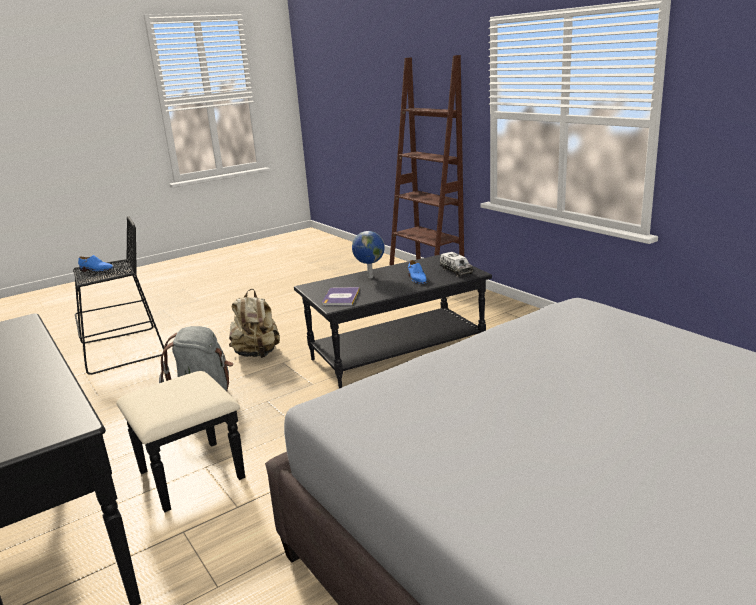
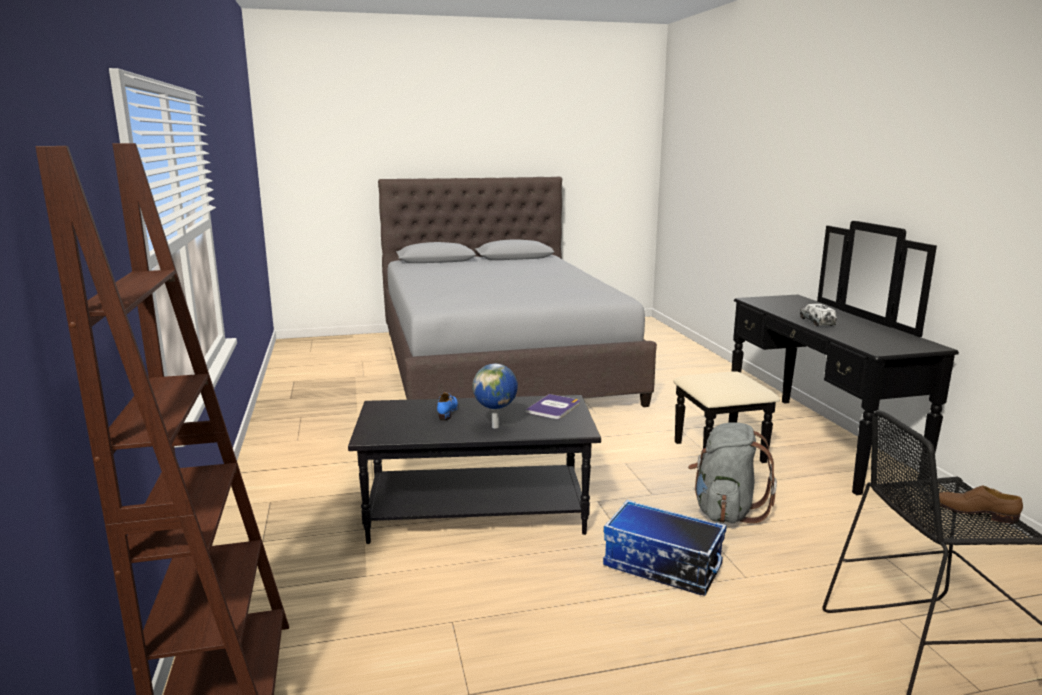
camera: 160 degrees left, 5 degrees down
(96, 270) = (974, 512): blue shoe -> brown shoe
(257, 354) = (661, 567): beige backpack -> storage box
(456, 271) = (390, 412): toy truck -> toy truck (817, 322)

